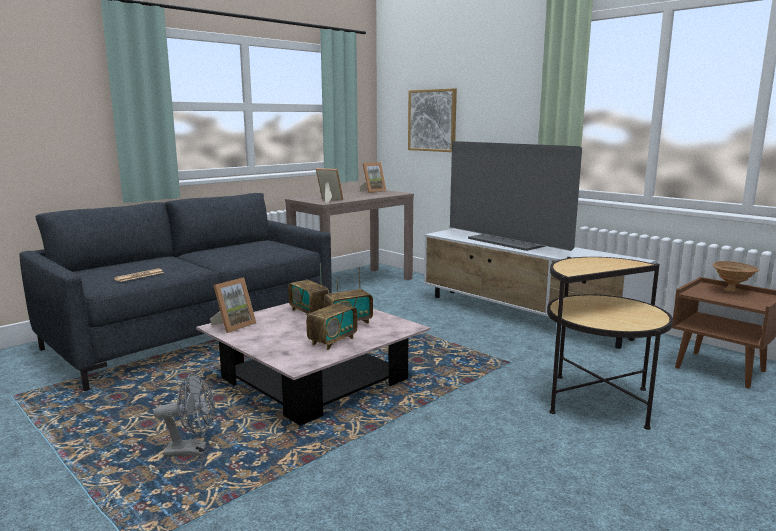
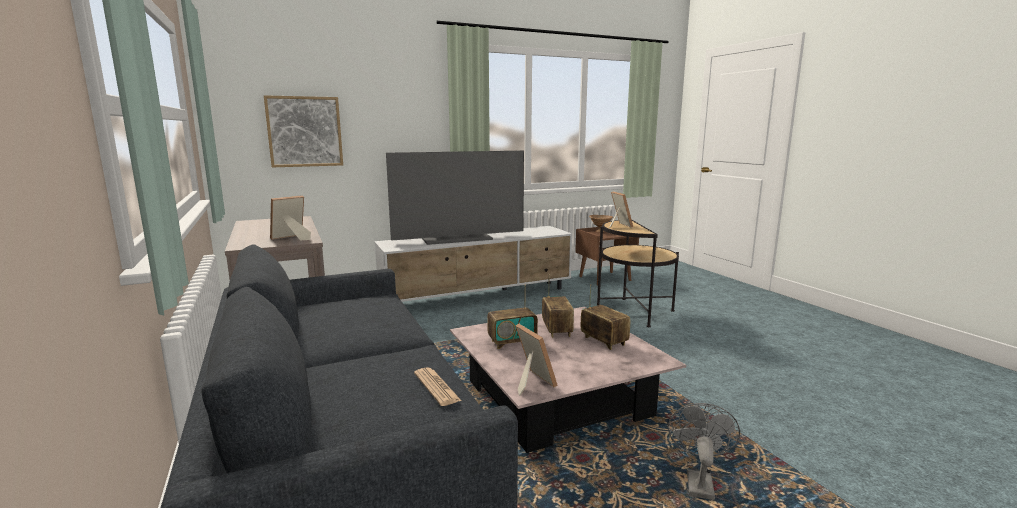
camera: 70 degrees left, 0 degrees up
(372, 191) = (258, 222): picture frame -> picture frame (618, 225)

